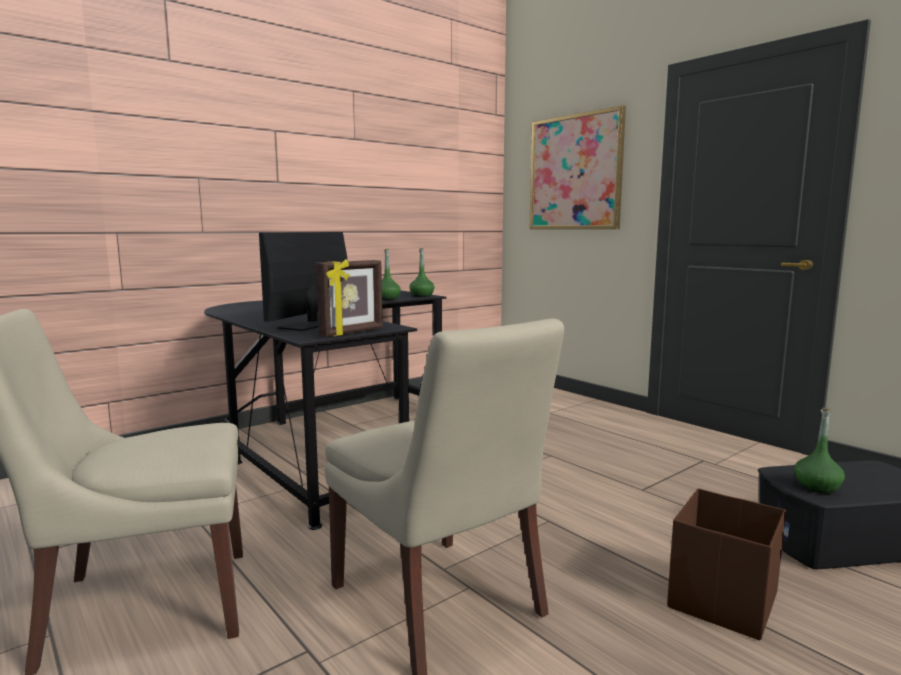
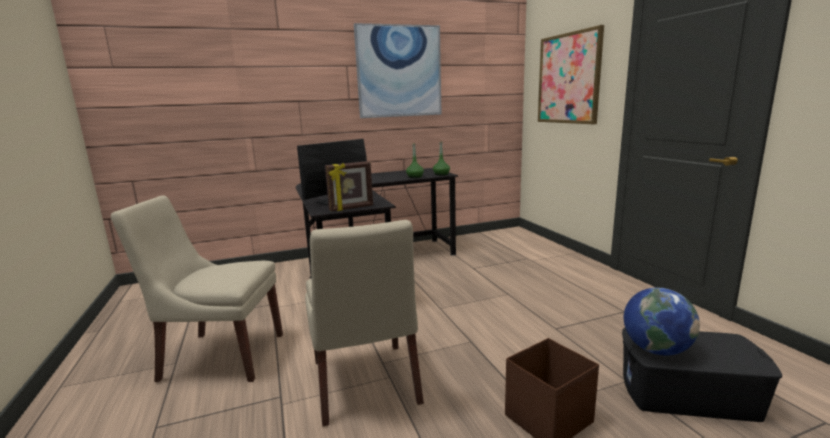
camera: 20 degrees right, 5 degrees up
(350, 147) = (399, 71): none -> picture
(816, 487) = (656, 349): green bottle -> globe

